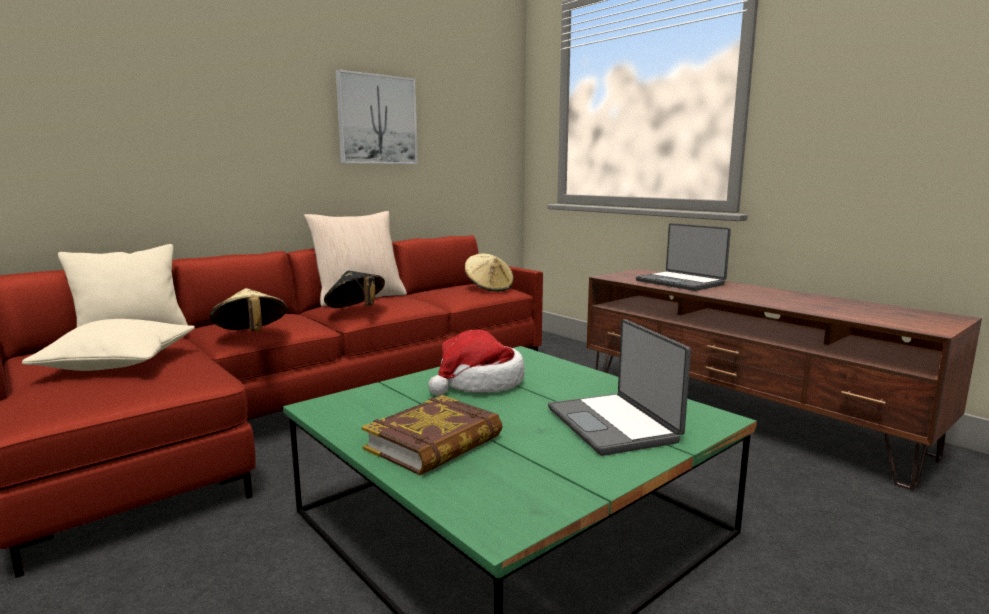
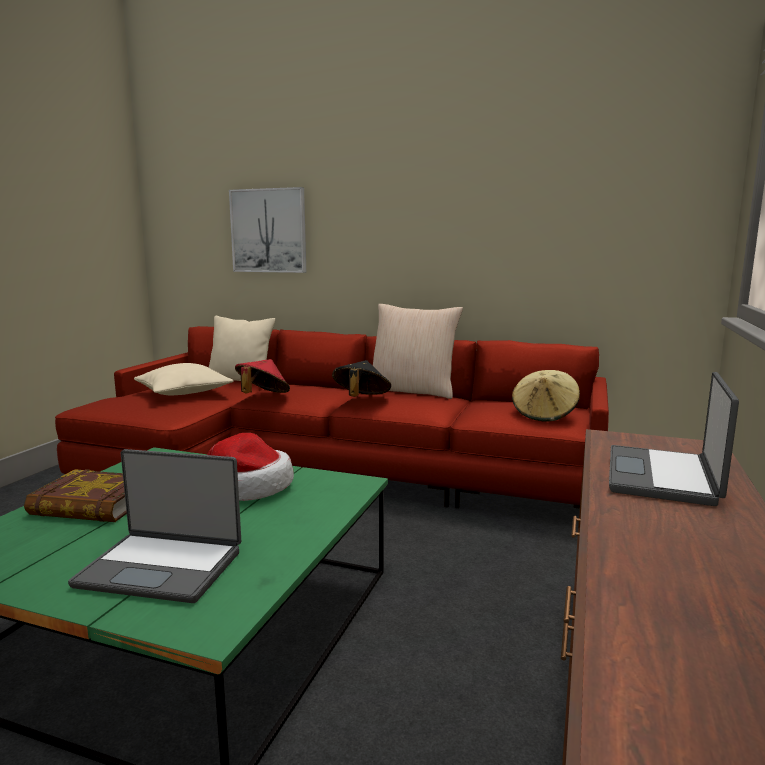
camera: 60 degrees right, 0 degrees up
(251, 335) = (262, 396): beige hat -> red hat
(377, 120) = (487, 208): picture -> picture (269, 231)
(614, 424) = (162, 567): laptop -> laptop turned 120 degrees counterclockwise

